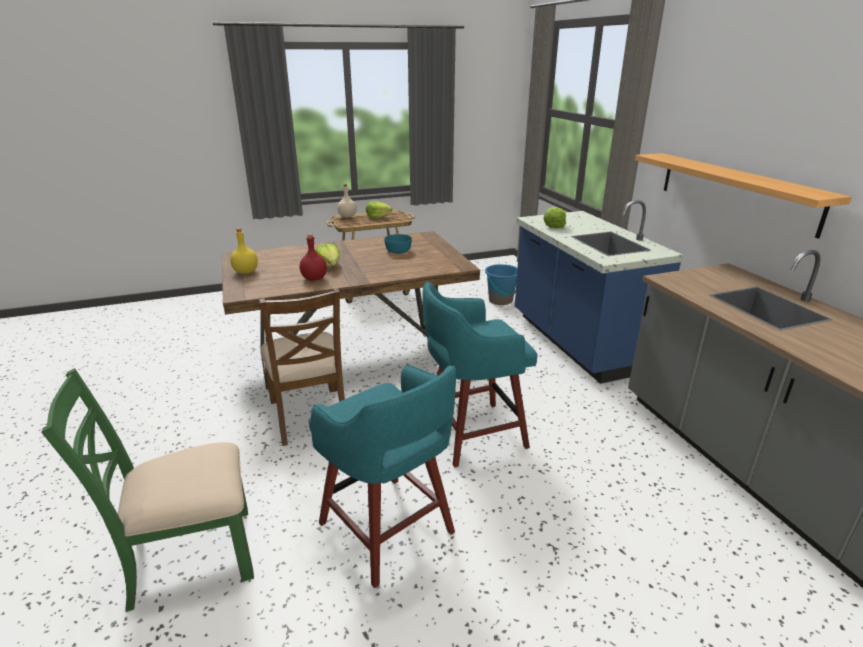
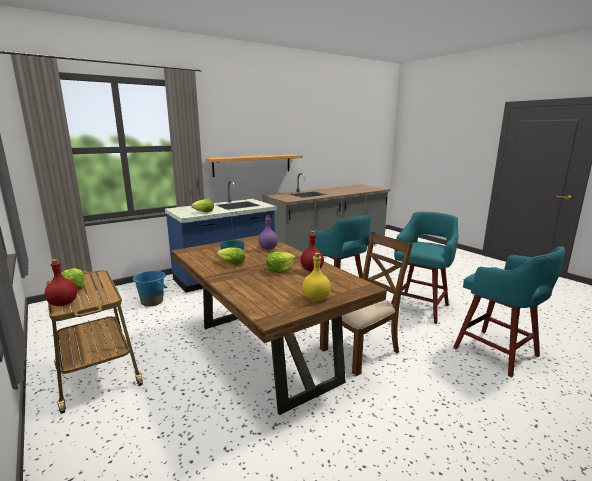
camera: 105 degrees left, 10 degrees down
(190, 556) = (498, 353): green chair -> turquoise stool
(347, 216) = (63, 304): beige bottle -> red bottle
(369, 249) = (231, 263): none -> lettuce
(408, 266) = (268, 248): none -> purple bottle

